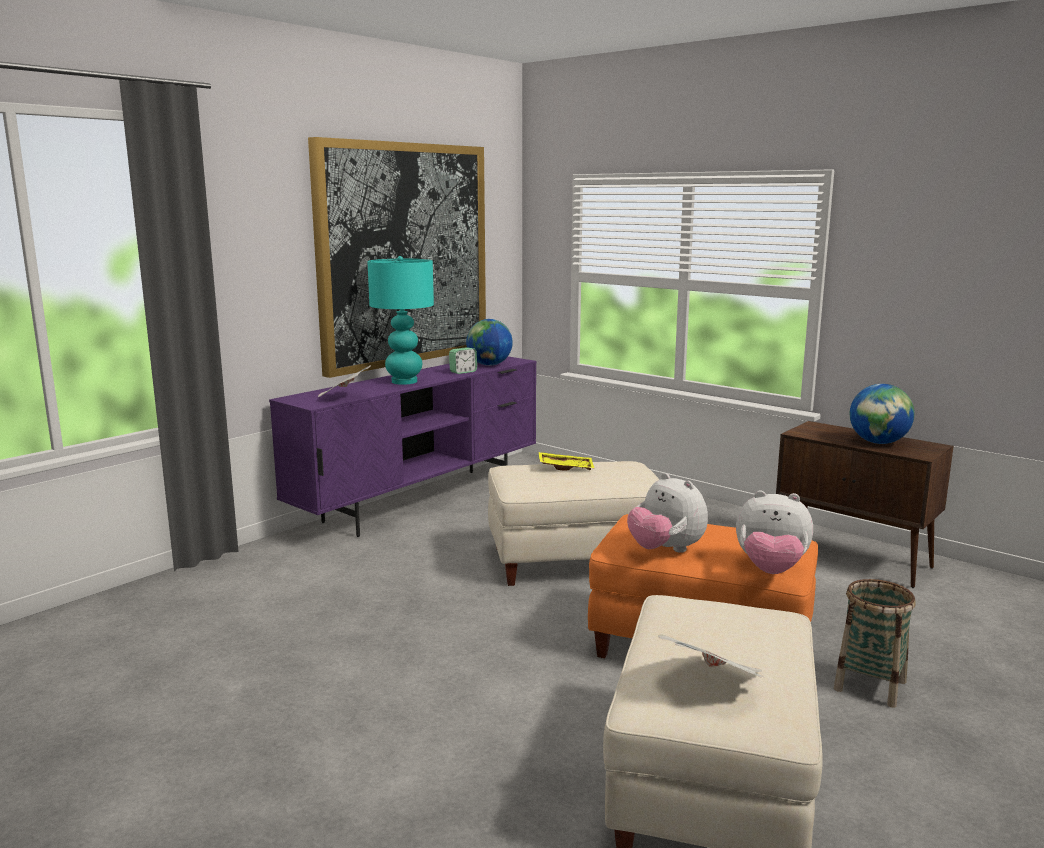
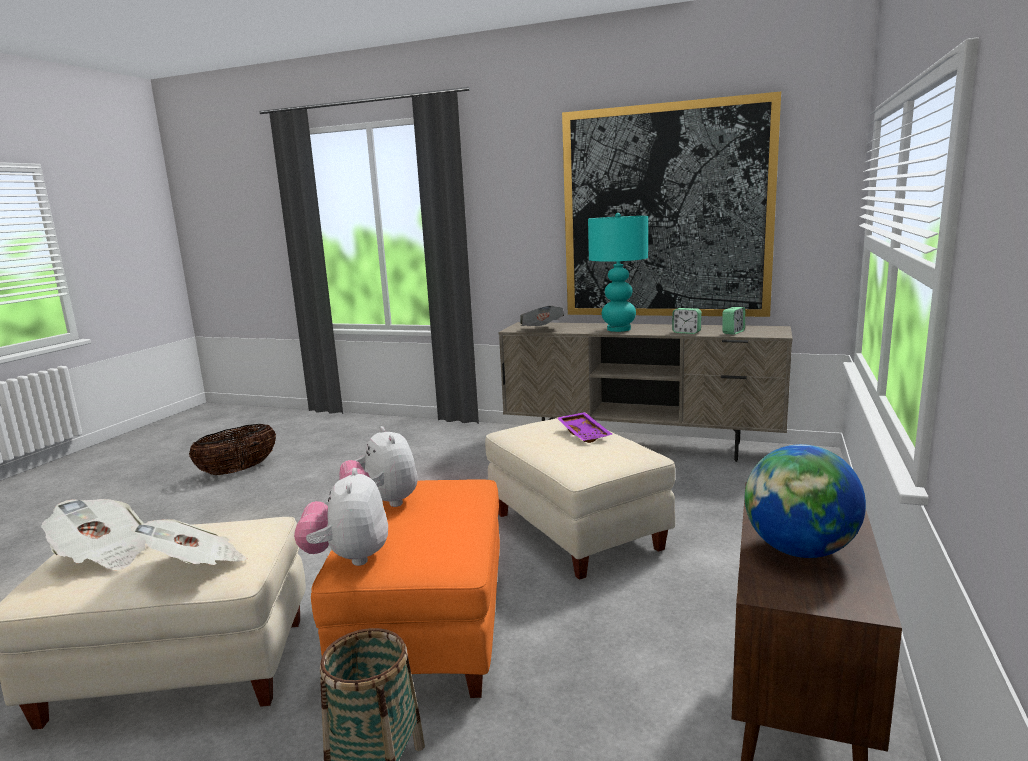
camera: 70 degrees right, 0 degrees up
(101, 756) = (238, 470): none -> basket
(421, 500) = (641, 444): purple tv stand -> beige tv stand
(489, 365) = (733, 332): globe -> alarm clock
(565, 467) = (585, 434): yellow tray -> purple tray
(666, 550) = (383, 504): plush toy -> plush toy turned 60 degrees counterclockwise
(762, 631) = (197, 565): none -> newspaper

